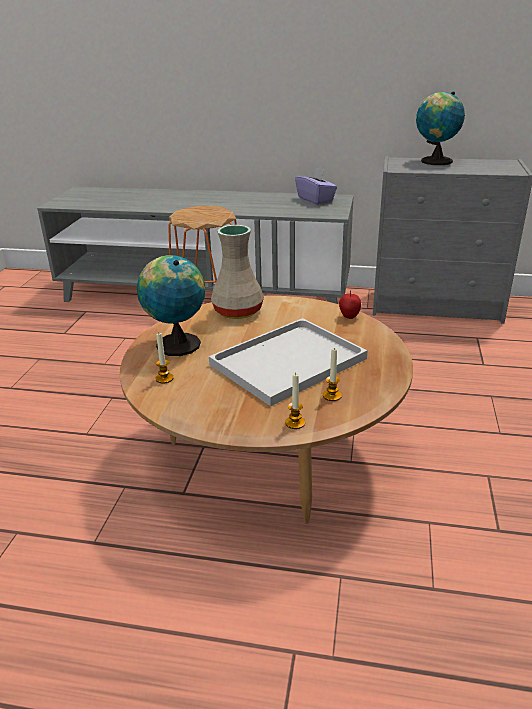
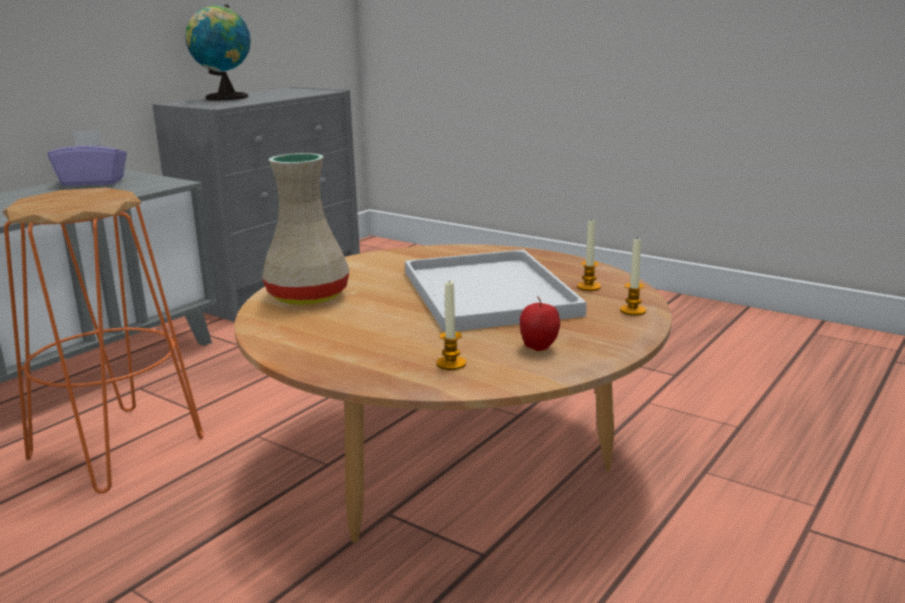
camera: 65 degrees left, 10 degrees down
(176, 344) = (352, 344): globe -> none
(349, 317) = (416, 251): apple -> apple (539, 348)

